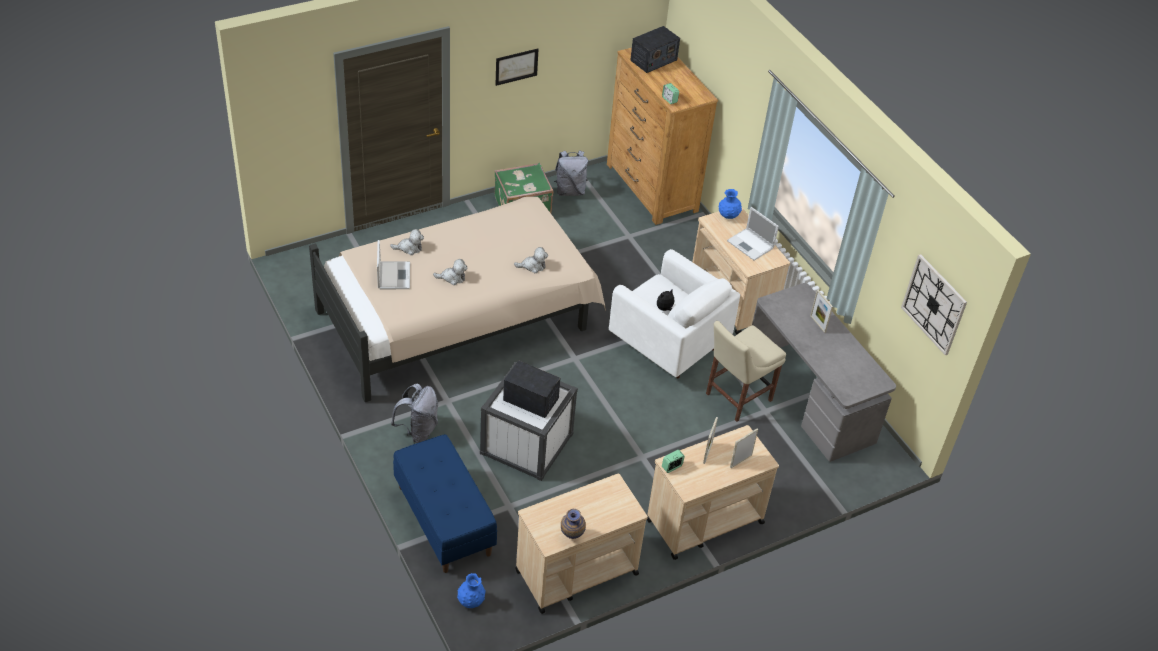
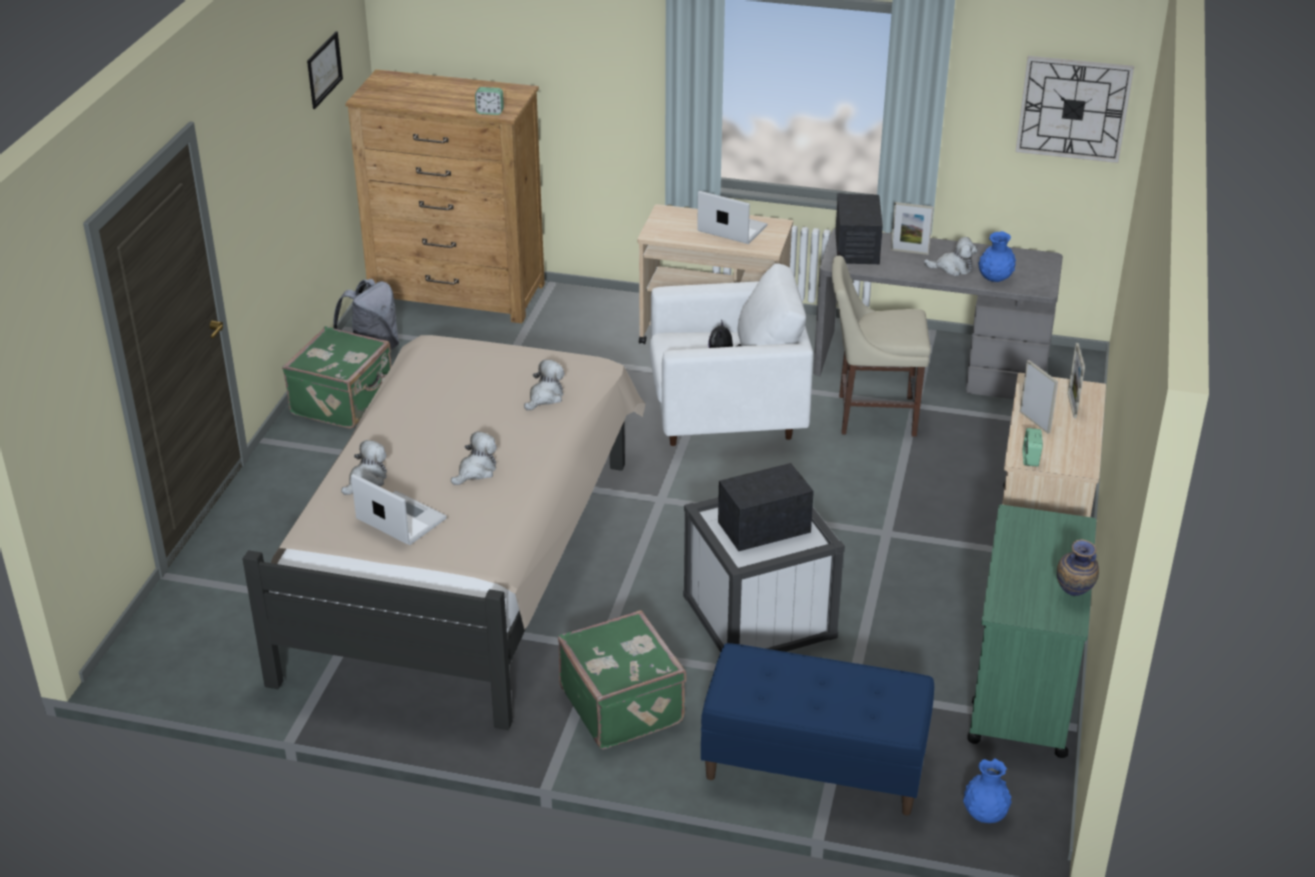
camera: 45 degrees left, 10 degrees down
(418, 430) = (623, 704): grey backpack -> green suitcase
(516, 66) = (264, 170): picture -> picture (324, 69)
(575, 572) = (1022, 689): beige cart -> green cart
(653, 60) = (403, 90): radio -> radio (857, 247)
(728, 216) = (663, 219): blue vase -> blue vase (995, 279)
(736, 398) = (871, 414): beige chair -> beige chair turned 90 degrees clockwise
(751, 245) = (730, 229): laptop -> laptop turned 150 degrees counterclockwise
(823, 349) = (952, 268): none -> plush toy

